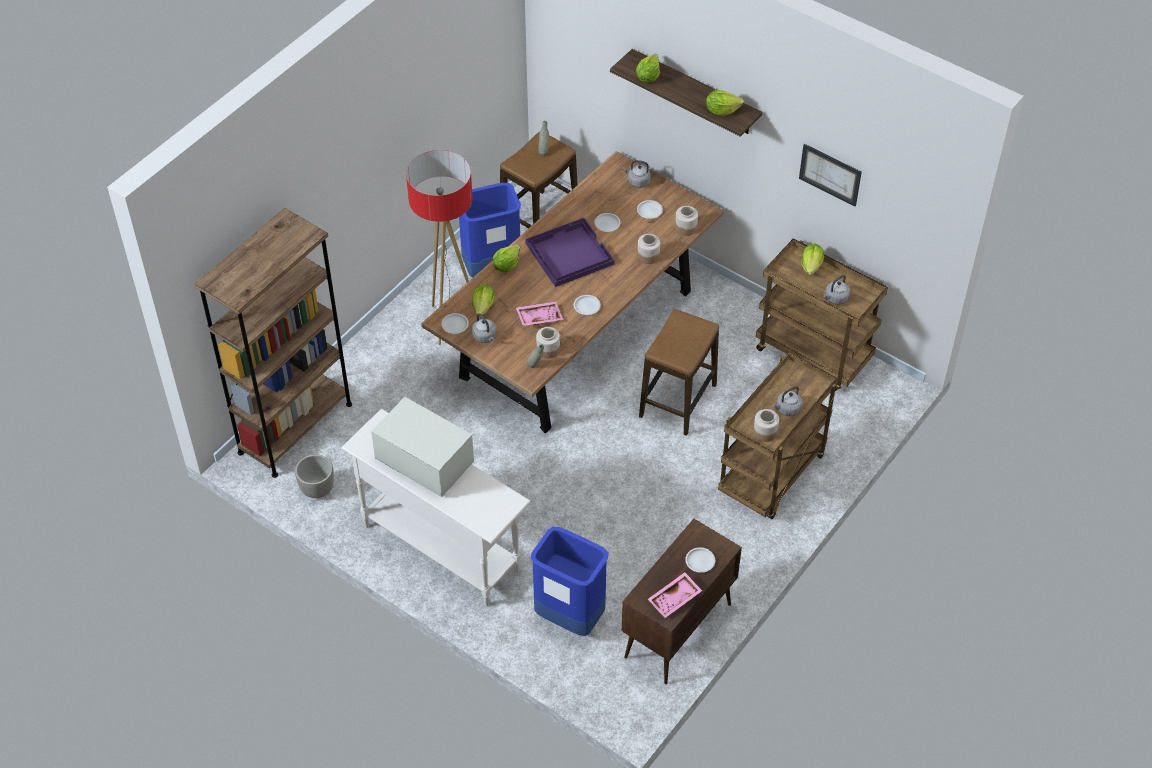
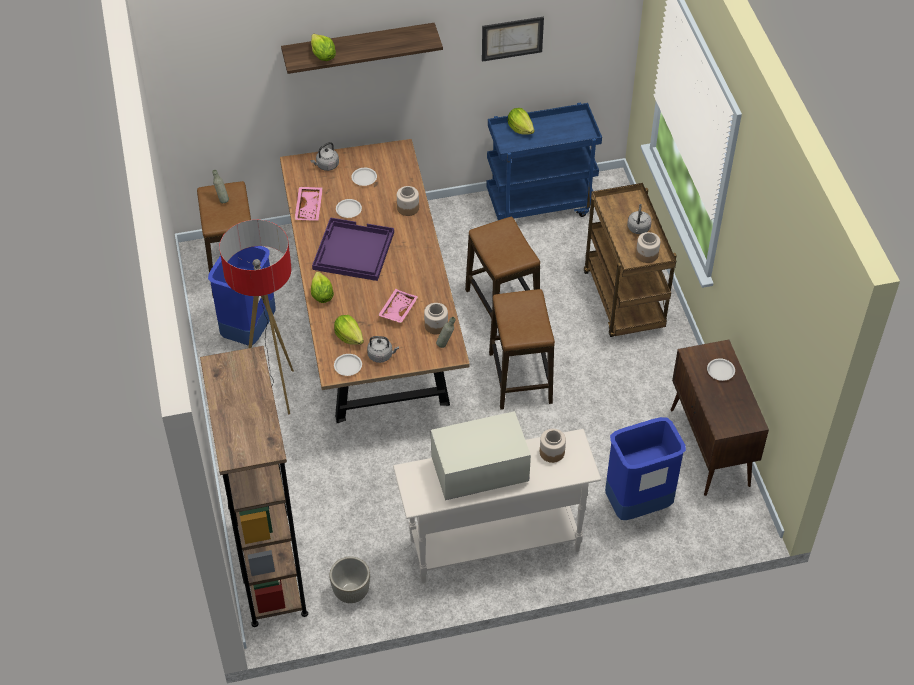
camera: 50 degrees left, 0 degrees up
(586, 306) = (418, 275): white plate -> none
(618, 460) = (520, 378): none -> stool
(675, 599) = (742, 408): pink tray -> pink tray (310, 208)
(686, 227) = (404, 169): jar -> jar (552, 452)
(721, 110) = (407, 41): lettuce -> none
(814, 354) = (540, 204): brown cart -> blue cart
(835, 298) = (564, 137): grey kettle -> none

